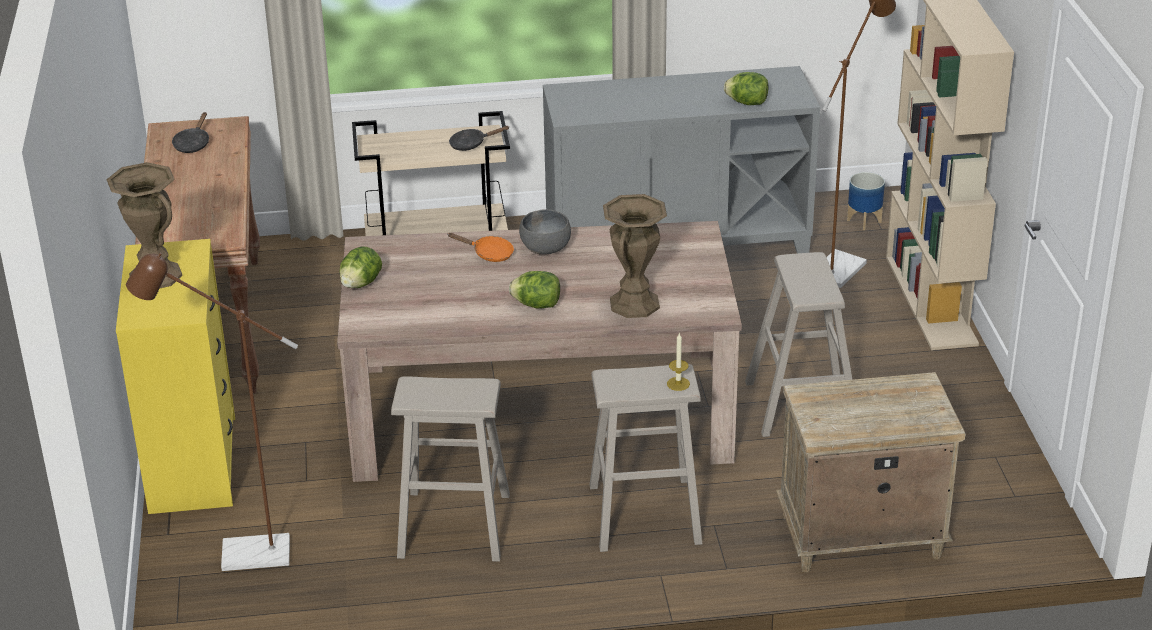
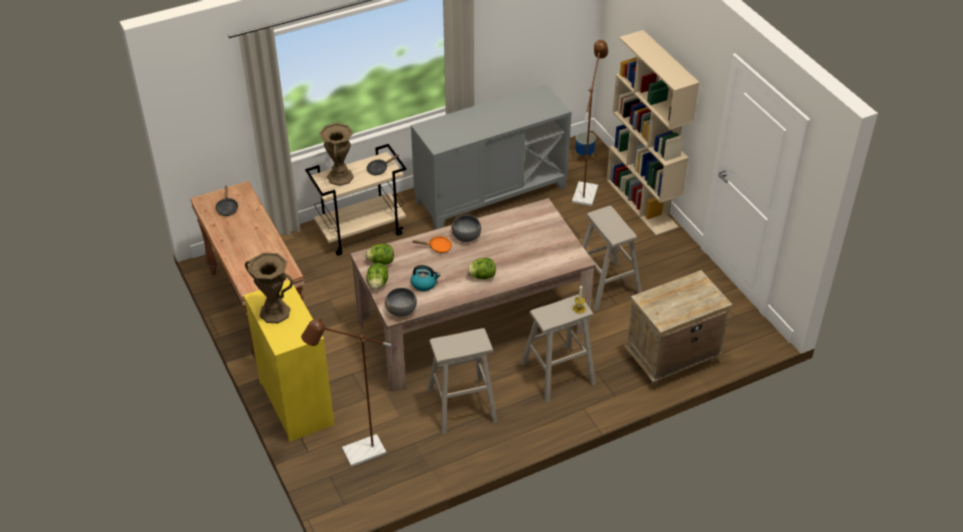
camera: 20 degrees left, 10 degrees up
(373, 326) = (401, 310): none -> grey bowl
(435, 297) = (424, 284): none -> kettle
(634, 304) = (533, 264): brown vase -> brown vase (340, 177)
(747, 103) = (531, 116): lettuce -> lettuce (381, 262)

